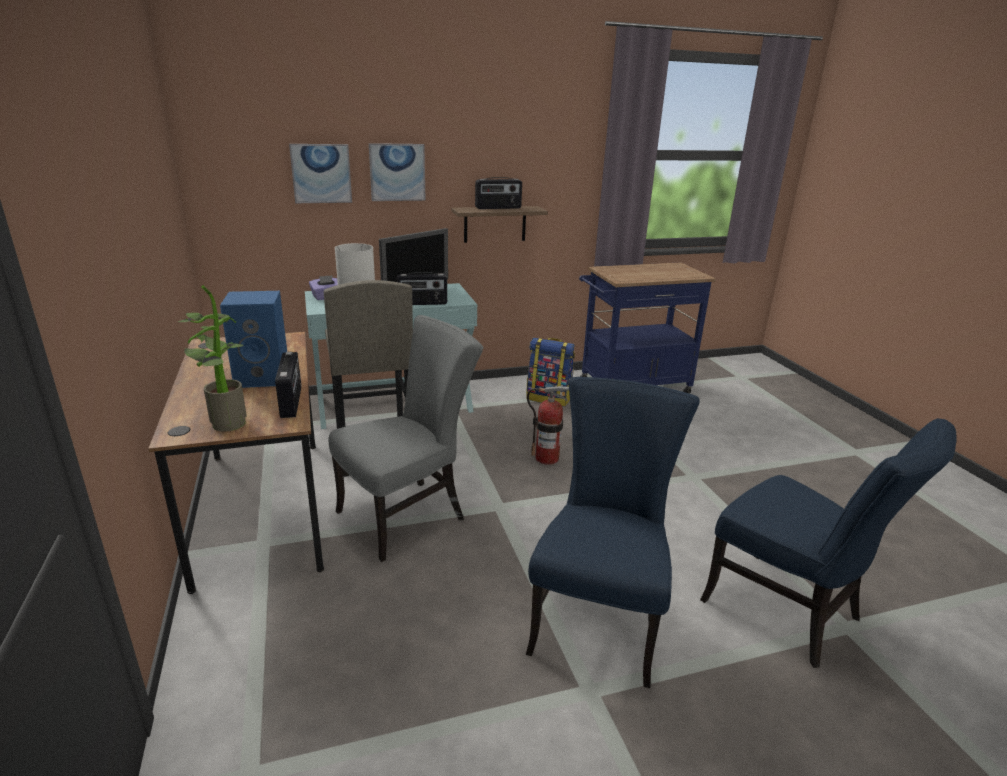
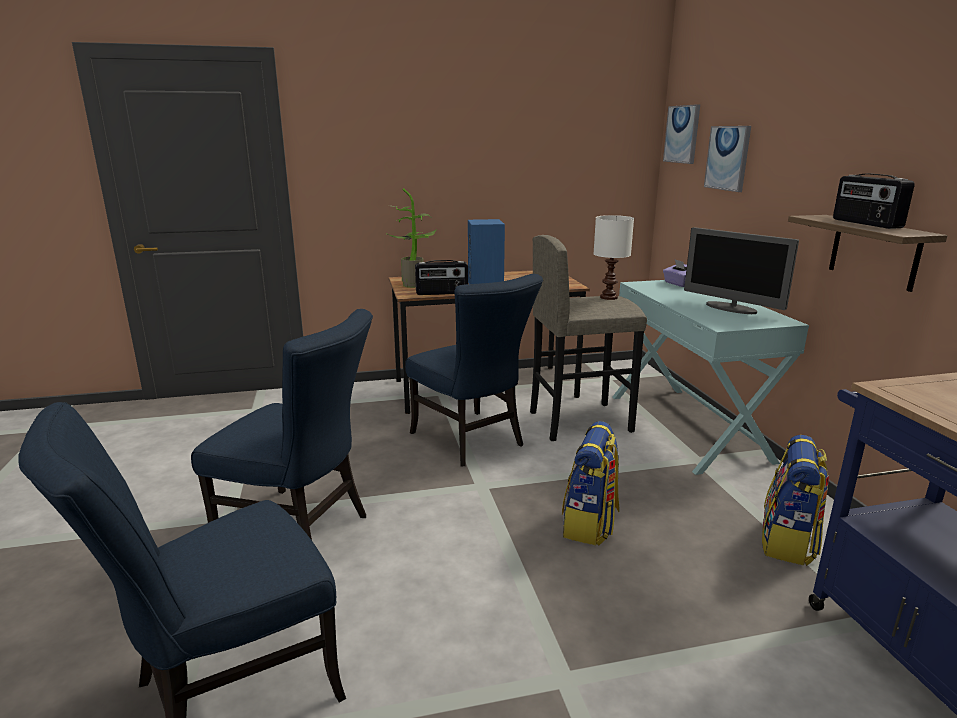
camera: 95 degrees right, 5 degrees down
(397, 172) = (783, 160): picture -> picture (682, 134)
(408, 514) = (472, 441): grey chair -> blue chair
(422, 303) = (692, 311): radio -> none
(547, 458) = (590, 524): fire extinguisher -> backpack

